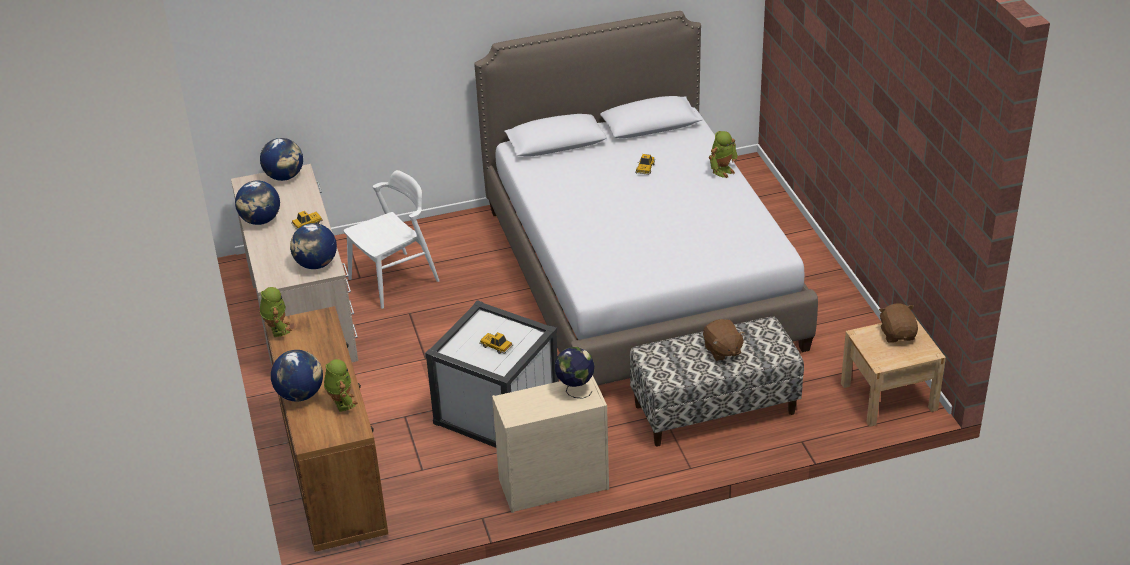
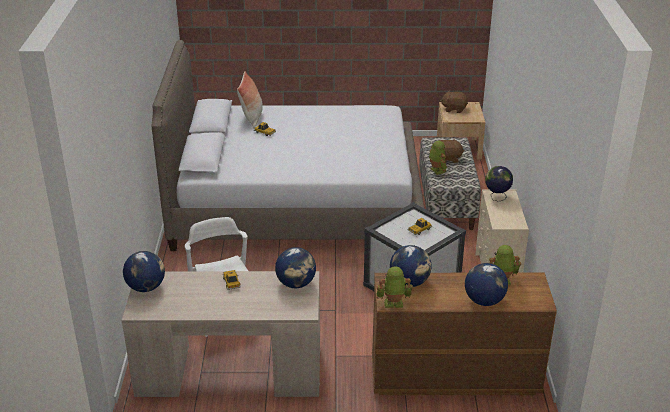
camera: 75 degrees left, 5 degrees down
(261, 220) = (208, 308): globe -> globe (409, 282)
(678, 149) = (252, 118): none -> pillow
(722, 170) = (289, 109): toy robot -> toy robot (436, 170)

